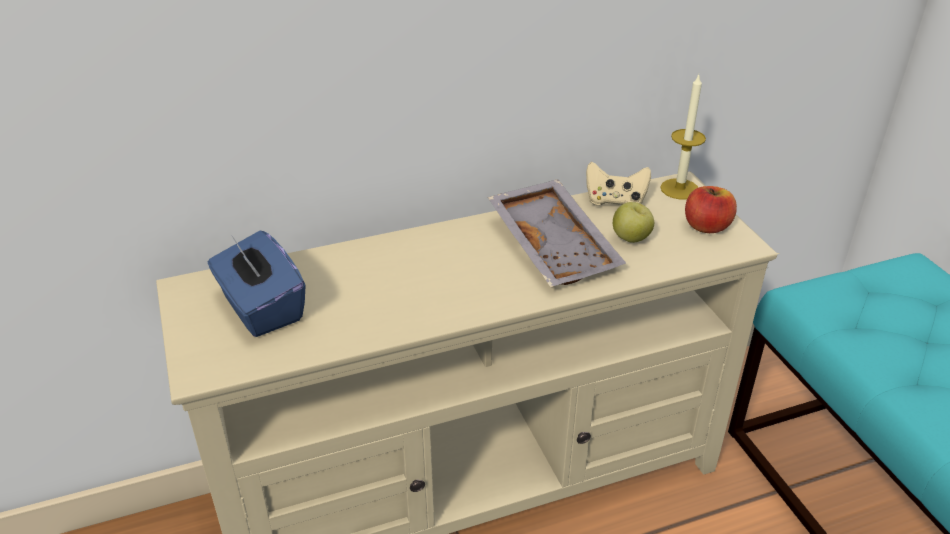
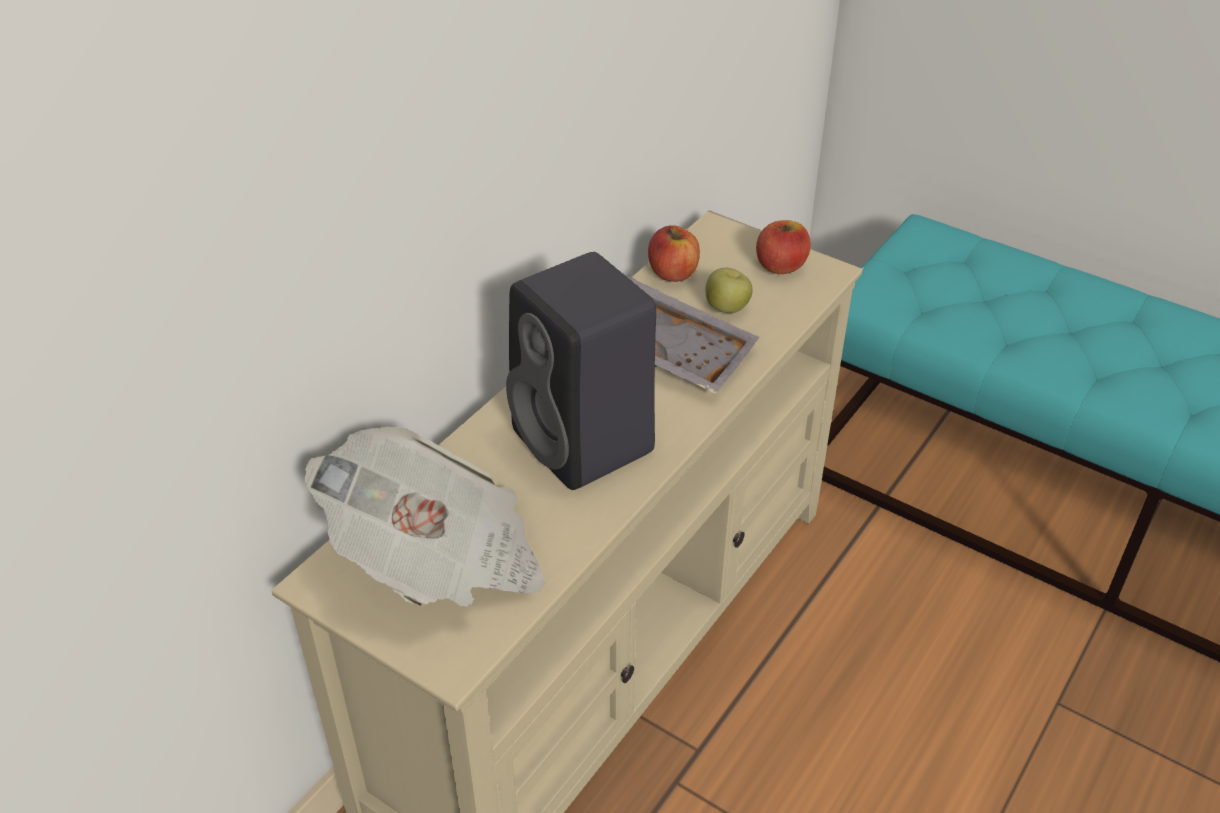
camera: 35 degrees left, 5 degrees up
(261, 308) = (438, 559): blue tissue box -> newspaper
(431, 282) = (587, 444): none -> black speaker
(615, 201) = (673, 273): beige game controller -> apple
(679, 189) = (719, 234): candle -> none

